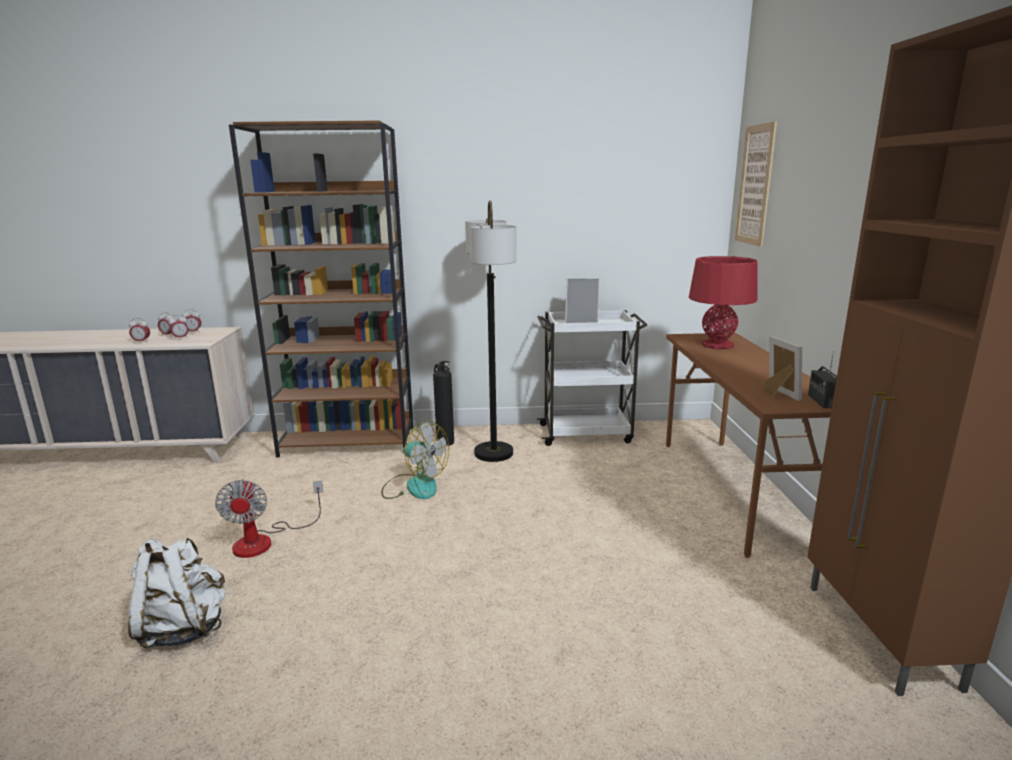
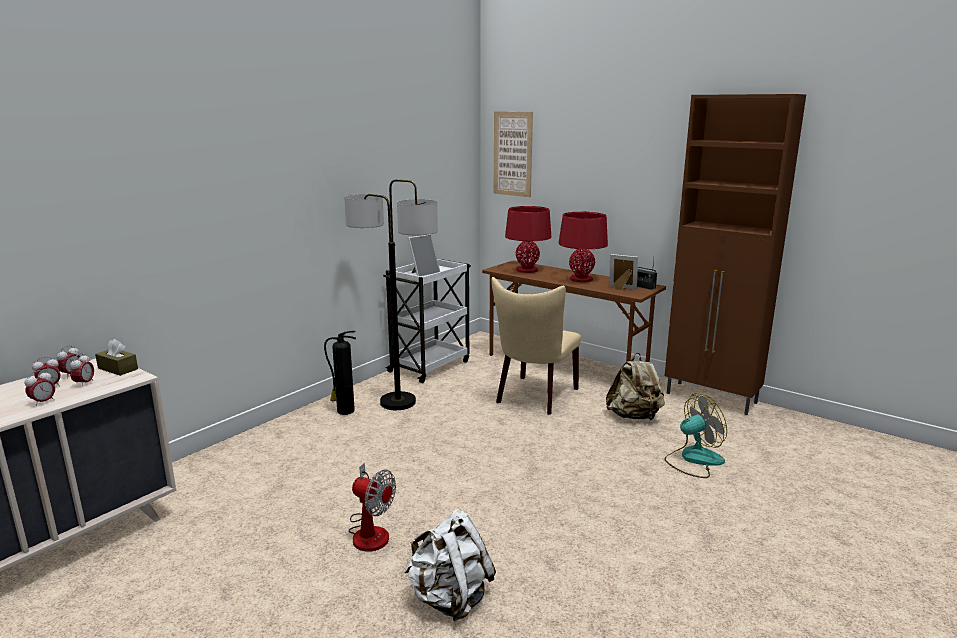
camera: 50 degrees left, 0 degrees up
(215, 335) = (118, 369): none -> brown tissue box
(349, 441) = (258, 445): brown bookcase -> none
(414, 486) = (393, 446): fan -> fan (693, 459)
(621, 506) = (534, 397): none -> beige chair
(694, 589) = (634, 416): none -> beige backpack
(755, 370) = (581, 279): none -> red table lamp

